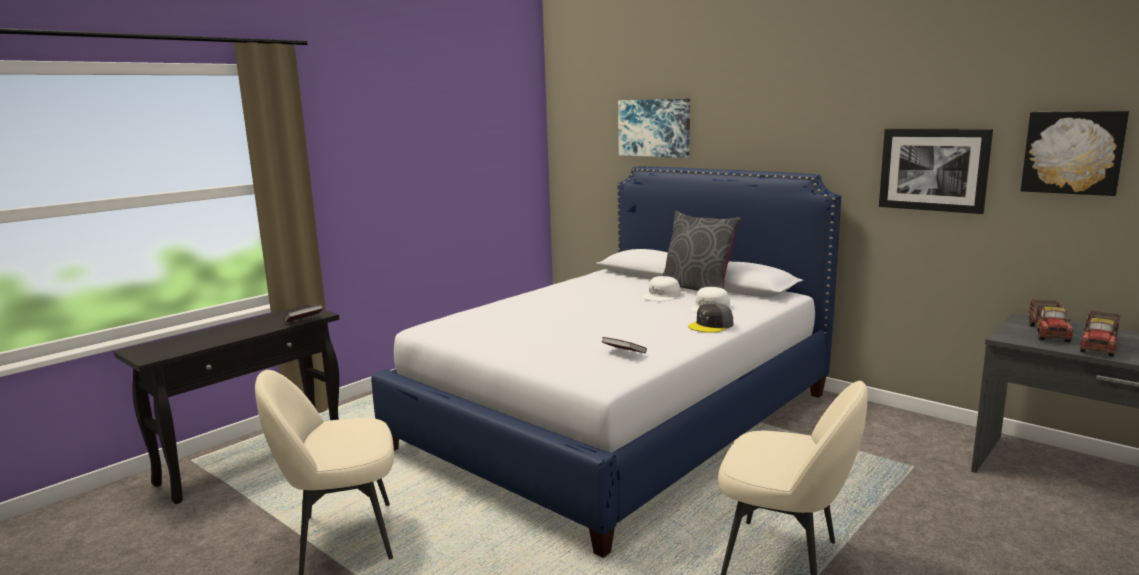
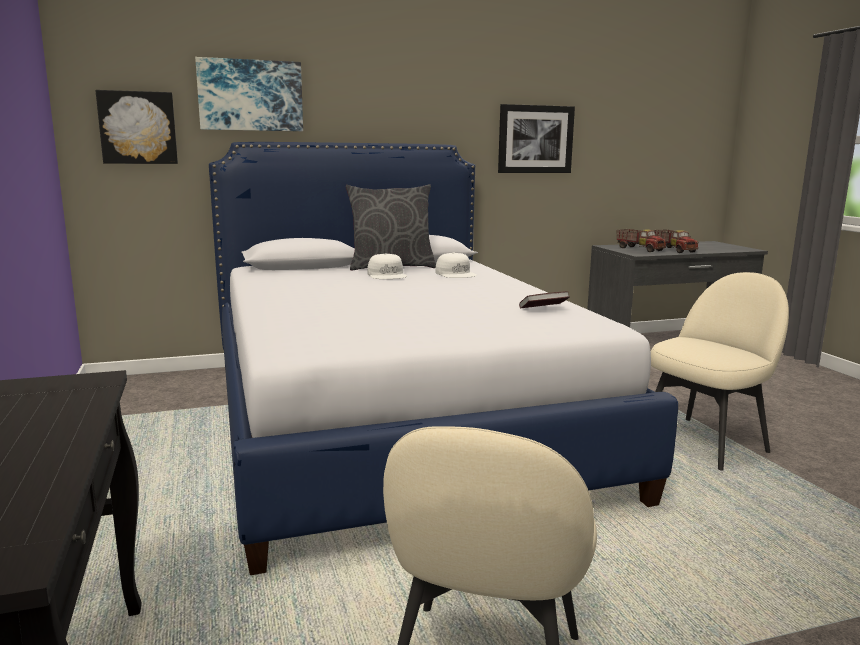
camera: 60 degrees left, 0 degrees up
(304, 321) = (103, 393): book -> none
(711, 325) = (505, 282): grey cap -> none
(1073, 152) = (617, 125): picture -> picture (138, 128)

